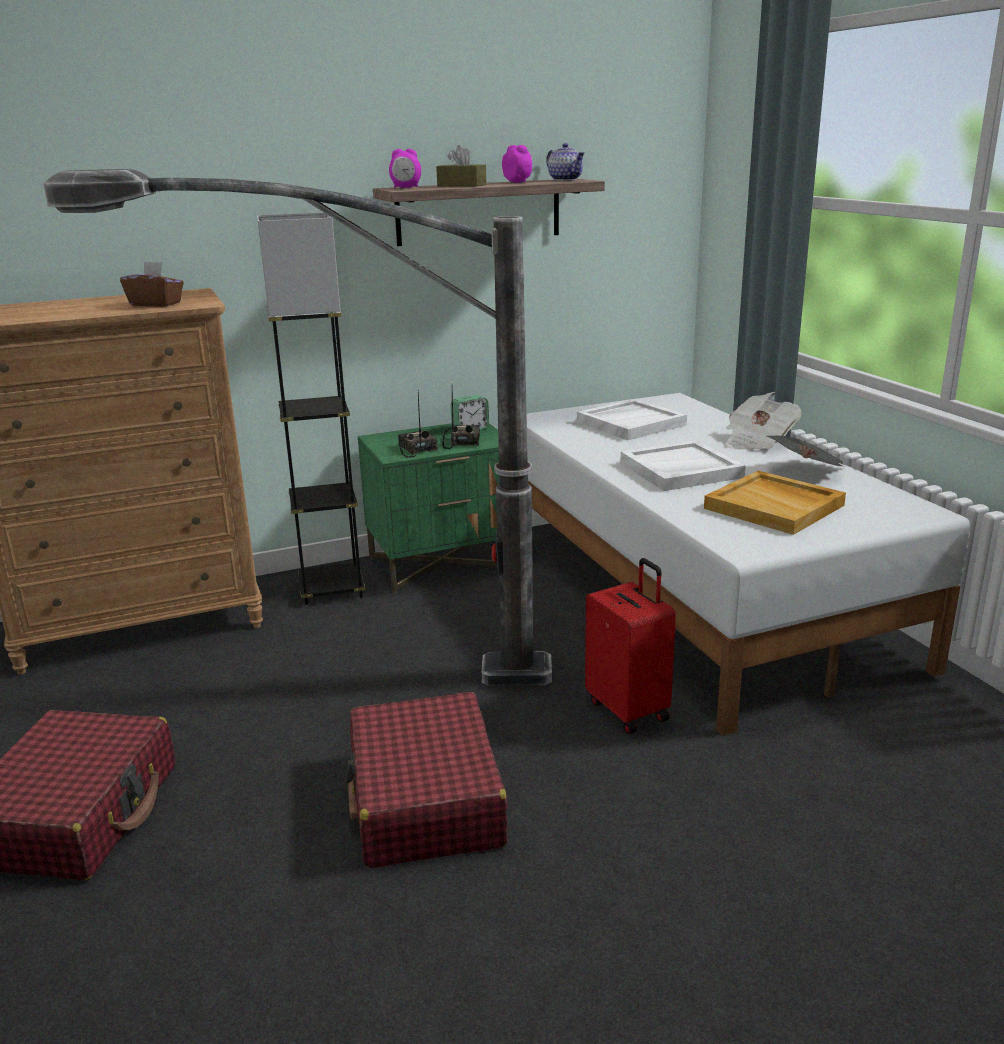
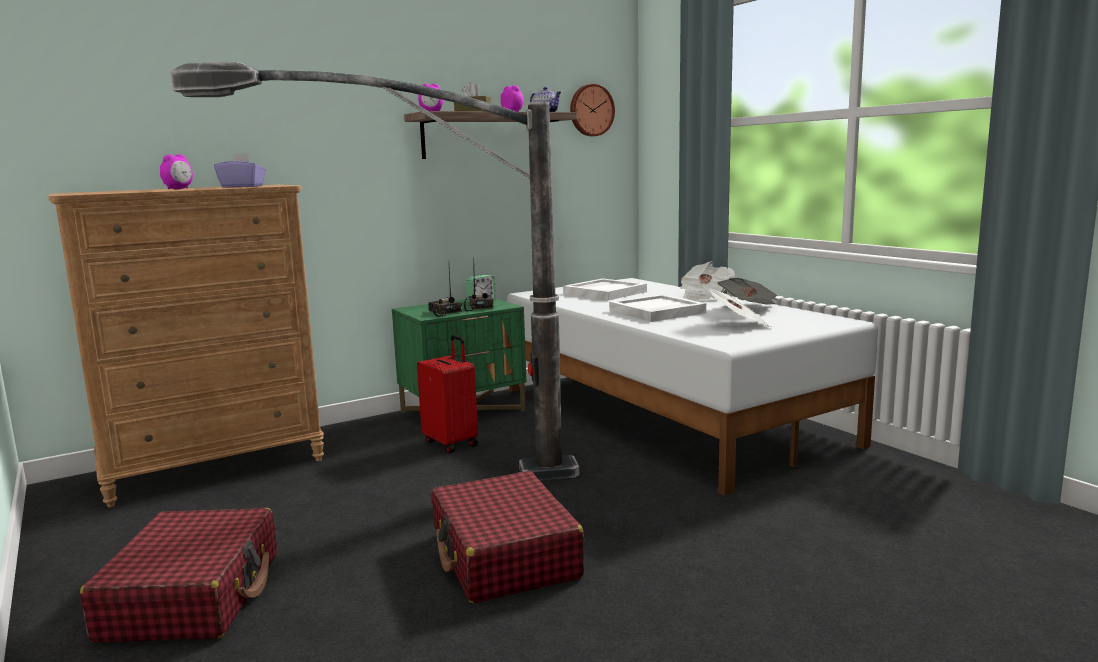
camera: 10 degrees left, 10 degrees down
(81, 307) = (178, 189): none -> alarm clock
(156, 304) = (242, 186): brown tissue box -> purple tissue box
(331, 589) = (375, 433): grey floor lamp -> none
(629, 709) = (647, 486): red suitcase -> red suitcase (452, 443)
(633, 168) = (591, 110): none -> wall clock
(775, 507) = (737, 324): beige tray -> newspaper

